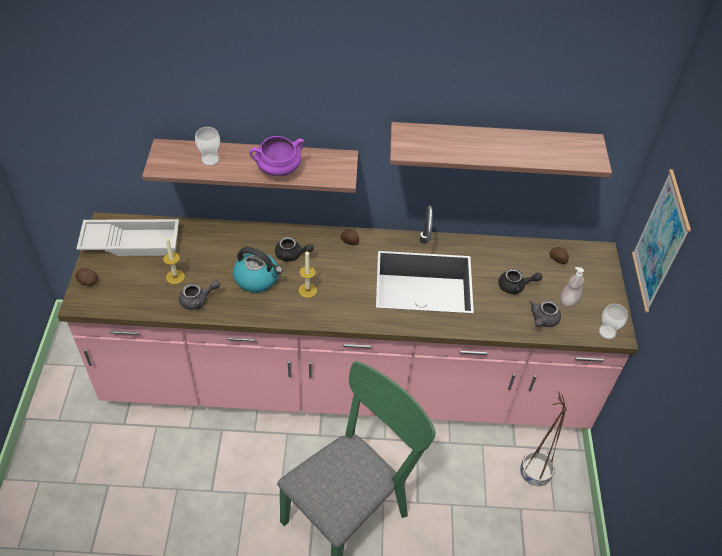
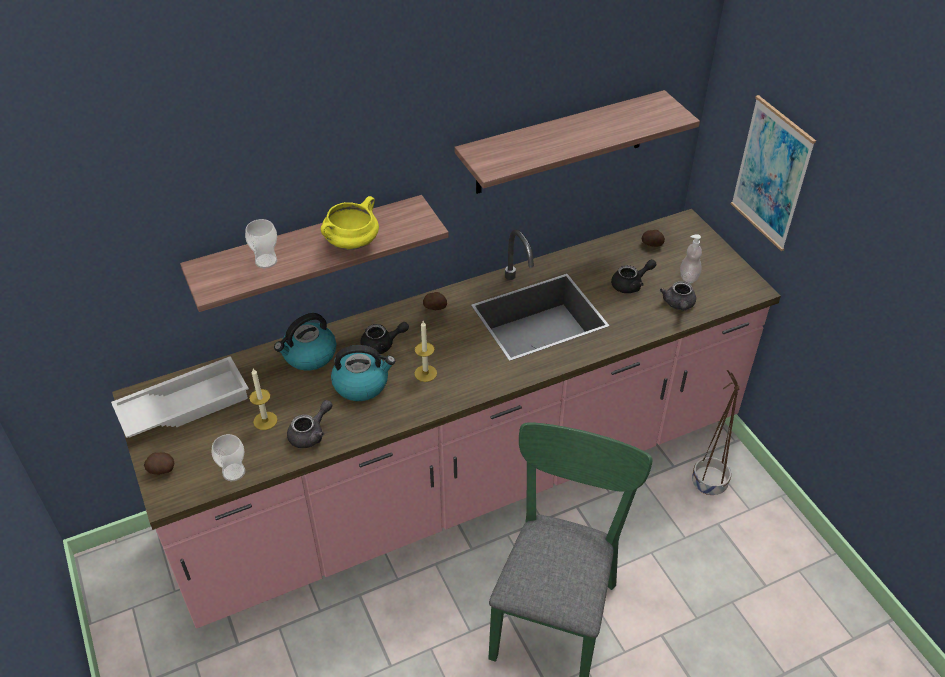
camera: 25 degrees left, 5 degrees down
(236, 241) = (309, 355): none -> kettle
(278, 170) = (351, 244): purple cooking pot -> yellow cooking pot
(607, 332) = (743, 292): cup -> cup (234, 472)

